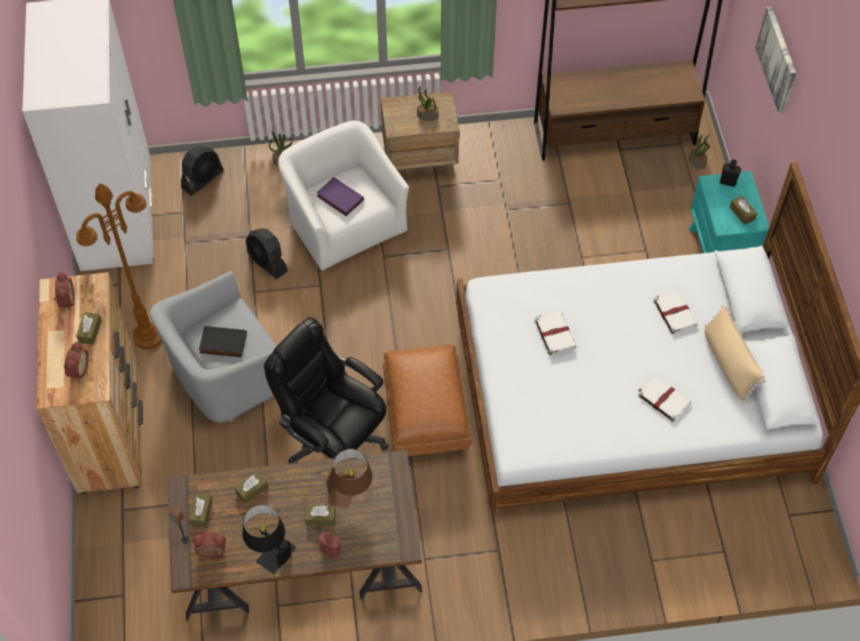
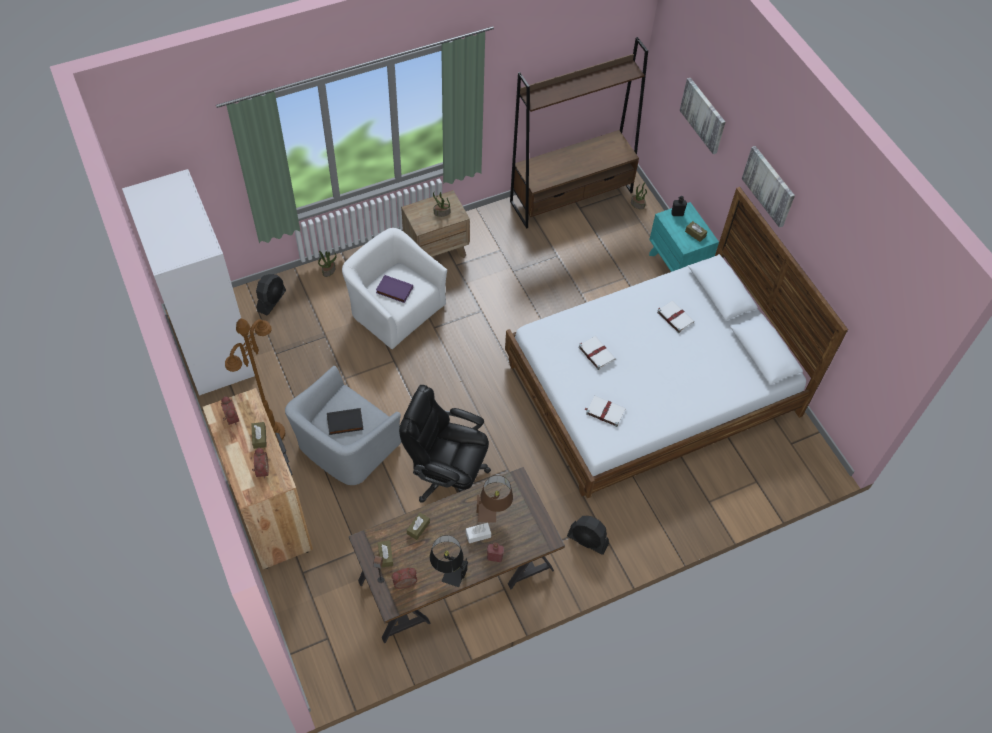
camera: 20 degrees left, 0 degrees up
(267, 262) = (346, 353): black fan -> black fan (587, 540)
(320, 518) = (478, 535): brown tissue box -> white tissue box
(427, 419) = (511, 442): brown ottoman -> none
(663, 399) = (689, 381): white book -> white book (604, 411)
(728, 363) = (725, 344): beige pillow -> none
(825, 168) = (769, 186): none -> picture

